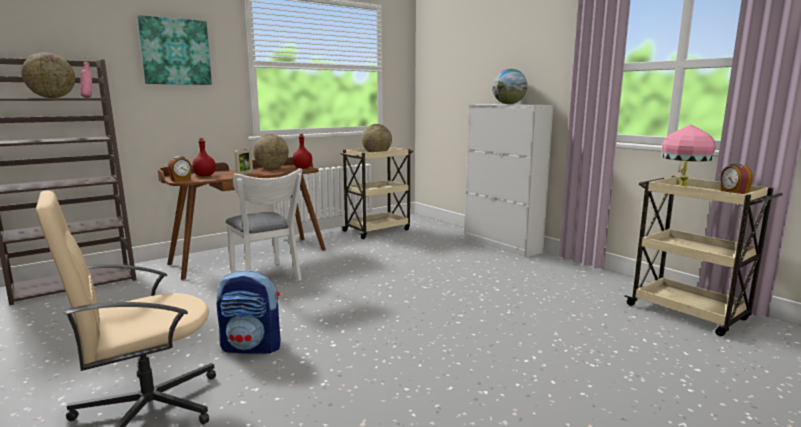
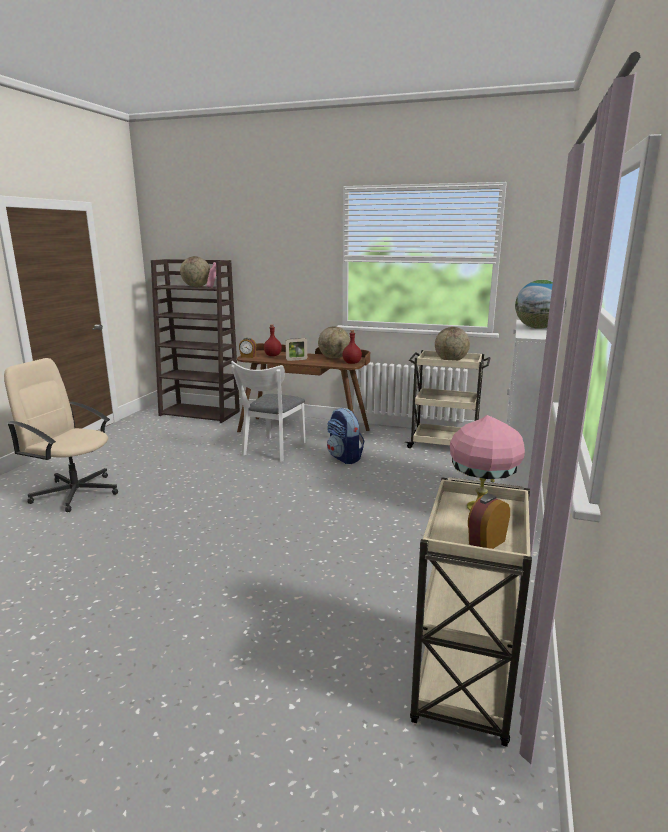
camera: 55 degrees right, 5 degrees up
(175, 52) = (283, 250): picture -> none
(252, 347) = (161, 489): backpack -> backpack (344, 458)

